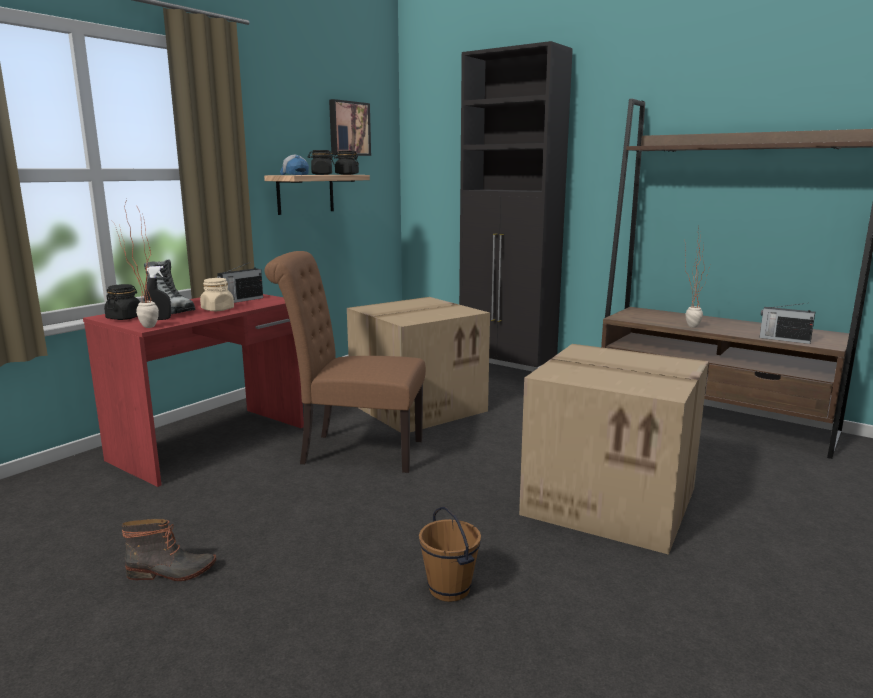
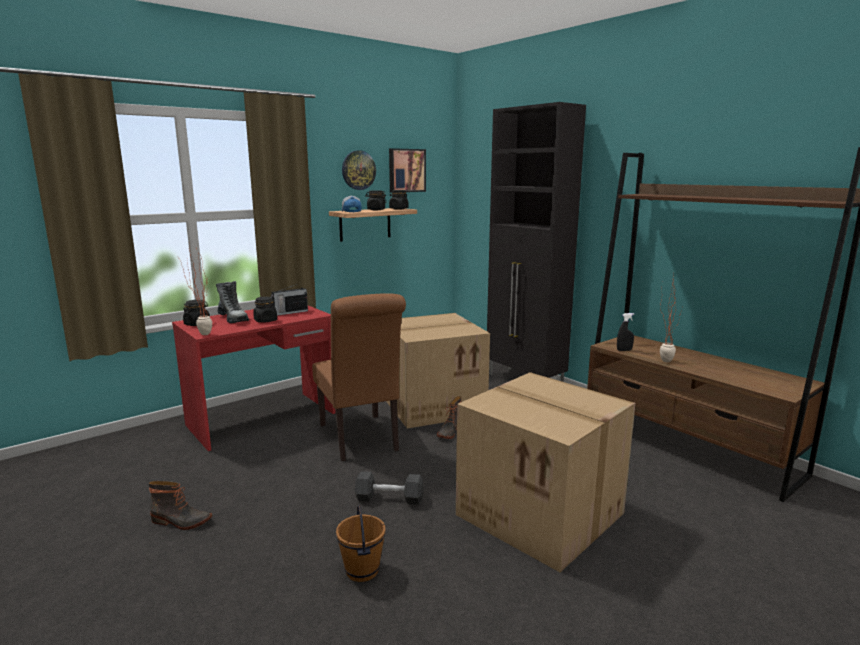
camera: 15 degrees right, 0 degrees up
(159, 319) = (218, 327): black spray bottle -> black spray bottle (624, 350)
(218, 309) = (265, 321): beige jar -> black jar
(296, 124) = (358, 170): none -> wall clock
(354, 451) = (360, 439): brown chair -> brown chair turned 135 degrees counterclockwise
(431, 508) = (389, 498): none -> black dumbbell
(455, 432) = (449, 431): none -> boot
(783, 339) = (743, 383): radio -> none

